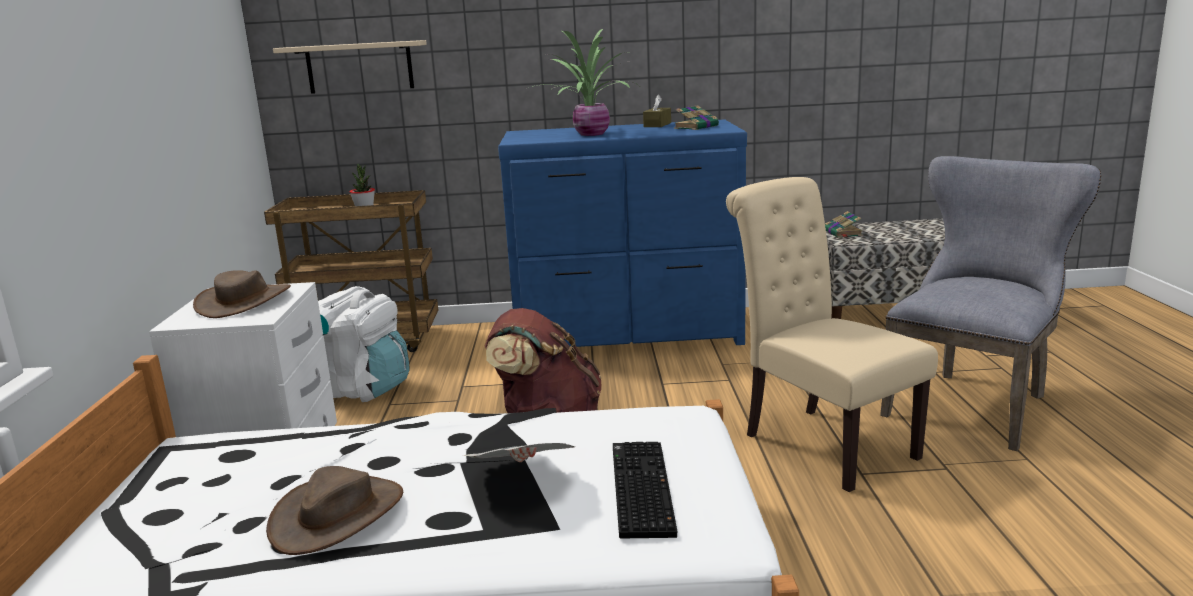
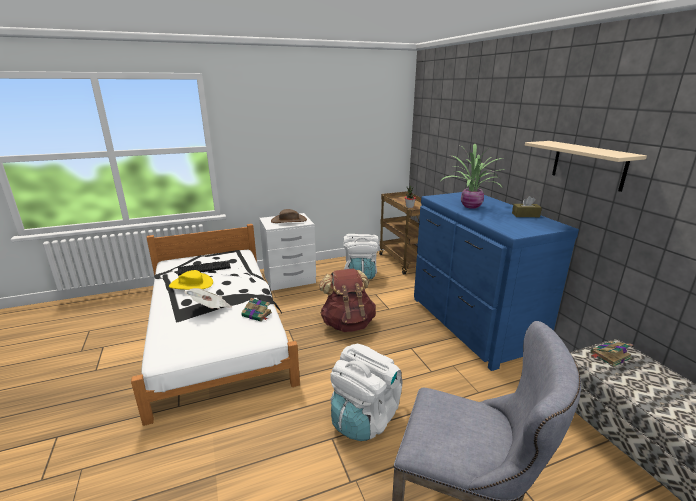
camera: 70 degrees right, 5 degrees up
(337, 515) = (191, 284): brown hat -> yellow hat
(359, 67) = (436, 142): beige shelf -> beige shelf (588, 165)
(638, 488) = (201, 333): keyboard -> keyboard (205, 268)
(697, 127) = (523, 225): book -> book (257, 315)
(821, 442) = (364, 418): beige chair -> white backpack

